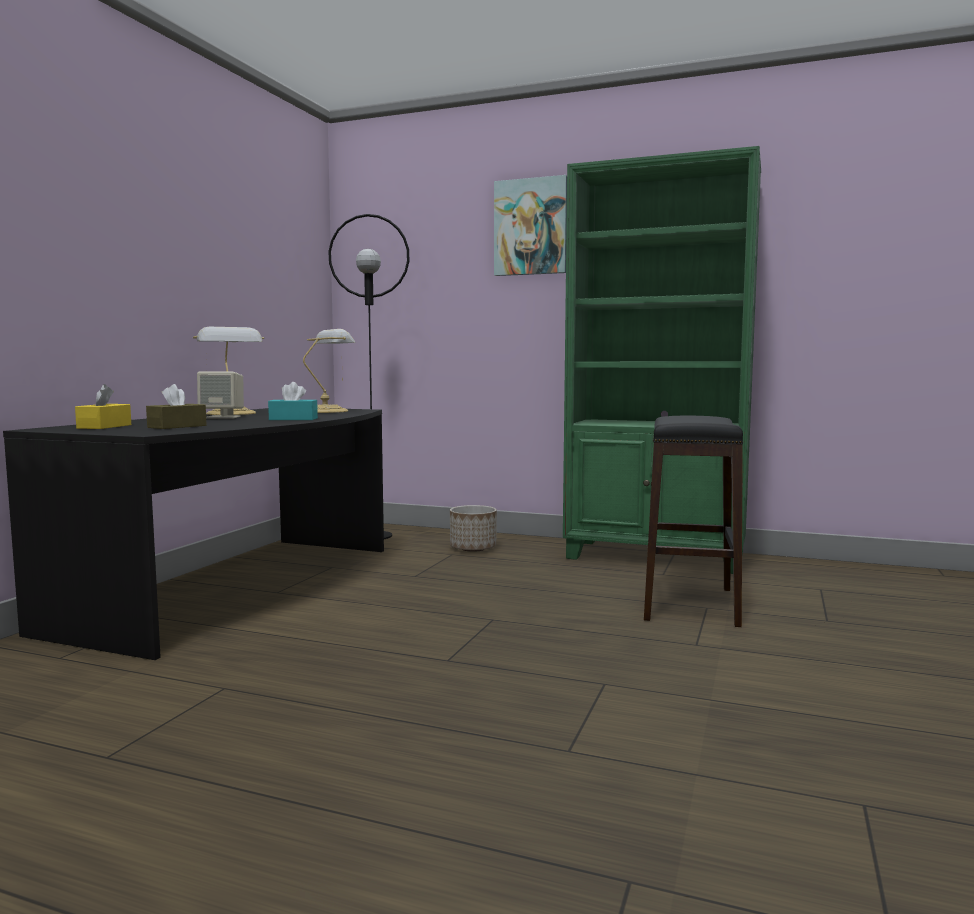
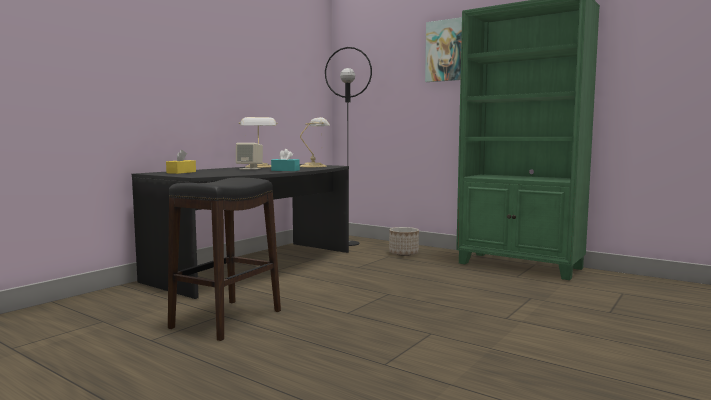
camera: 15 degrees right, 0 degrees up
(177, 426) = (216, 173): brown tissue box -> none
(688, 603) = (520, 295): black stool -> black stool (227, 319)

